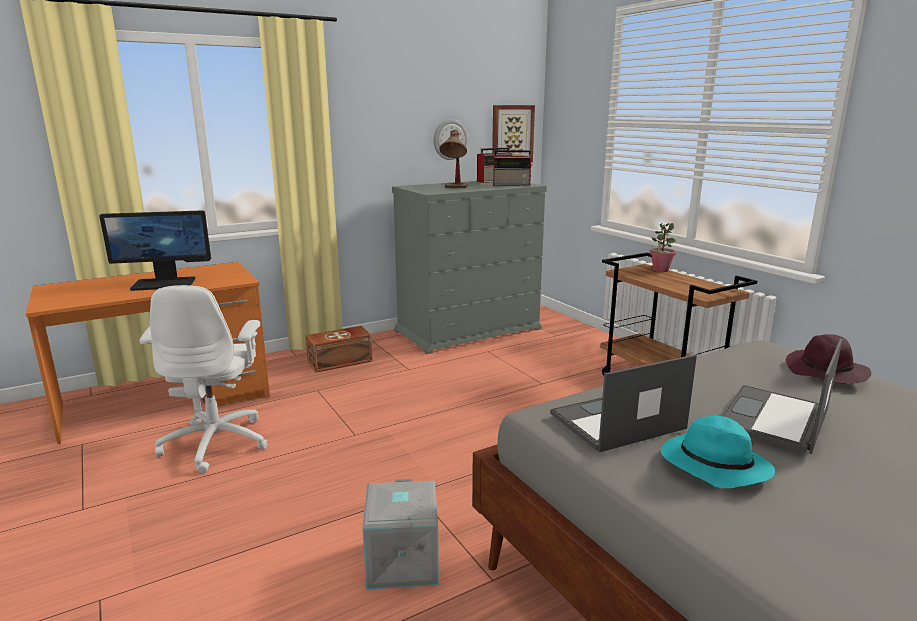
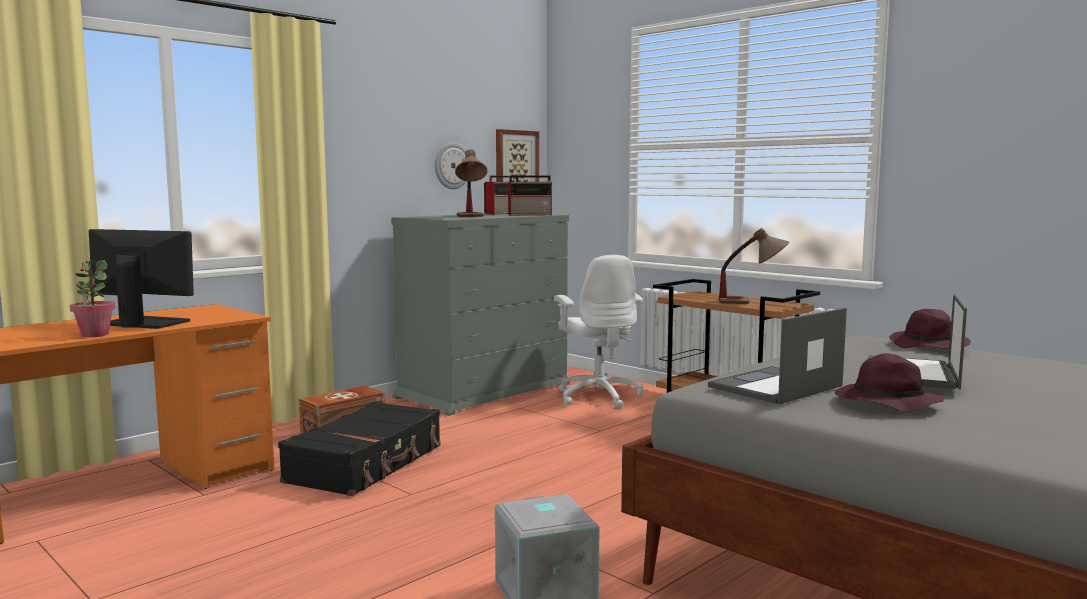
camera: 15 degrees left, 10 degrees down
(164, 283) = (144, 323): monitor -> monitor turned 135 degrees counterclockwise
(217, 442) = (235, 519): white office chair -> white office chair (598, 396)
(339, 398) = (367, 464): none -> black suitcase
(660, 270) = (713, 294): potted plant -> potted plant (94, 335)
(689, 284) = (752, 302): none -> table lamp
(712, 466) = (885, 403): turquoise hat -> purple hat

